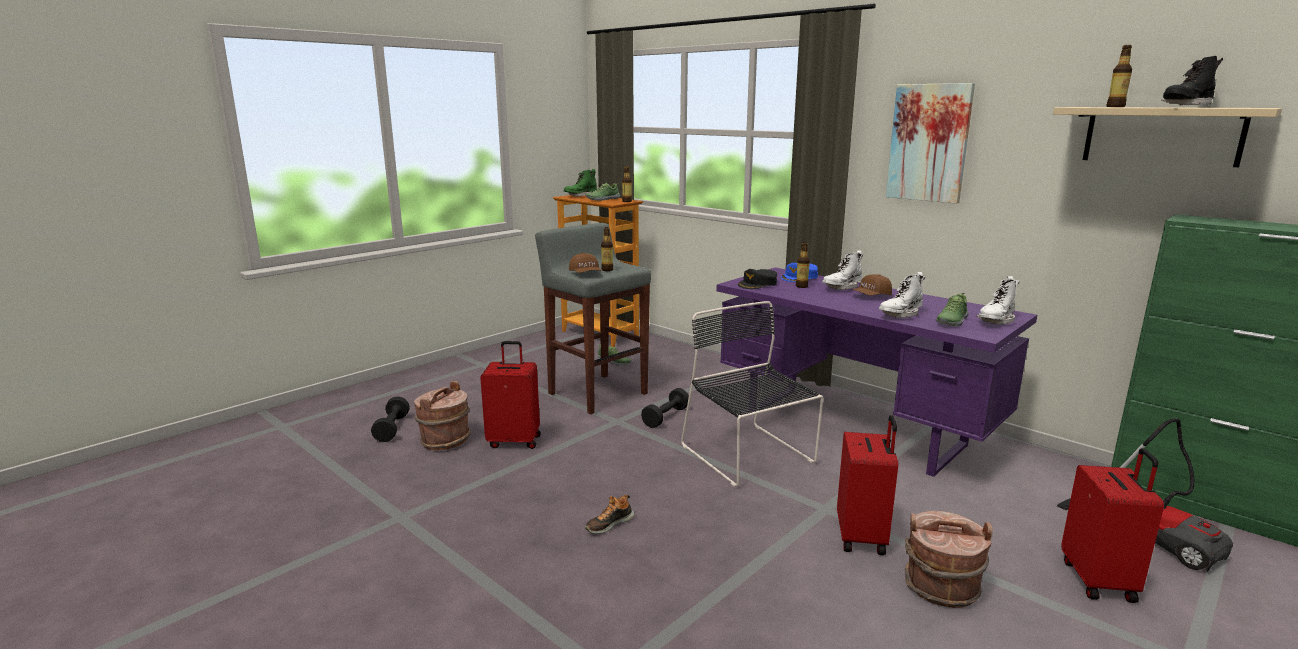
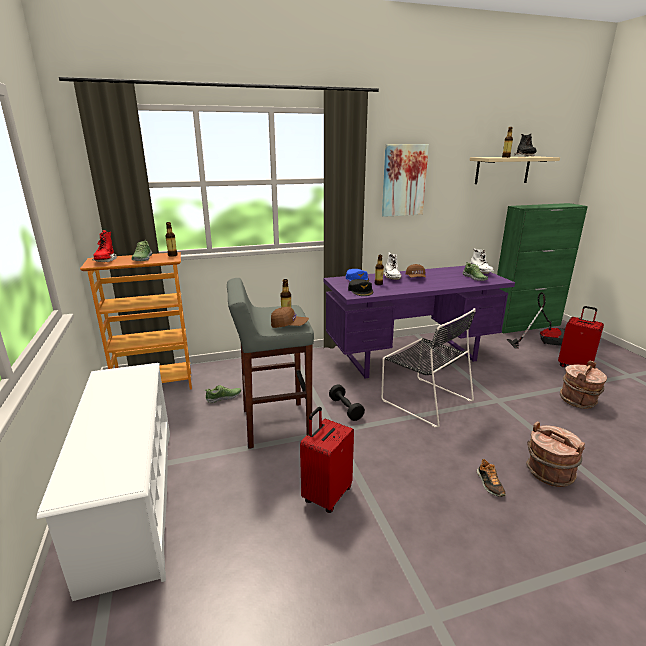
camera: 60 degrees left, 5 degrees up
(392, 429) = (220, 585): black dumbbell -> none
(444, 440) = (287, 544): brown bucket -> brown bucket (549, 473)
(453, 377) = (131, 500): none -> white shoe rack
(580, 196) = (105, 261): green boot -> red boot
(749, 456) = (424, 399): black chair -> black chair turned 135 degrees counterclockwise
(862, 537) = (529, 401): red suitcase -> none
(900, 315) = (457, 283): white boot -> none

